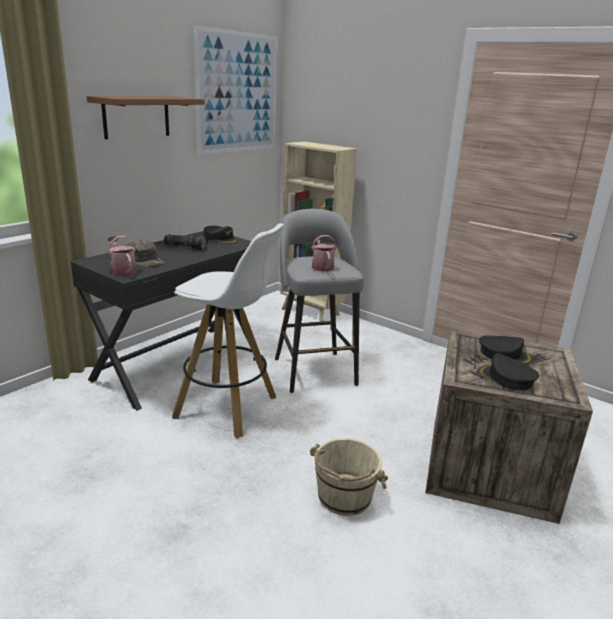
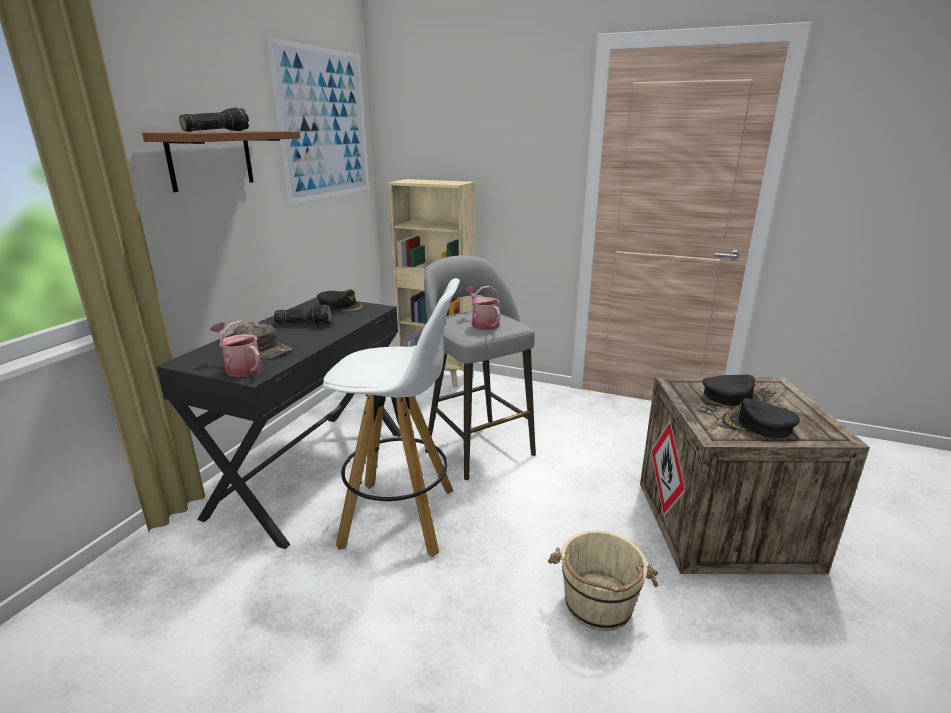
camera: 15 degrees left, 0 degrees up
(139, 97) = (216, 131): none -> flashlight

